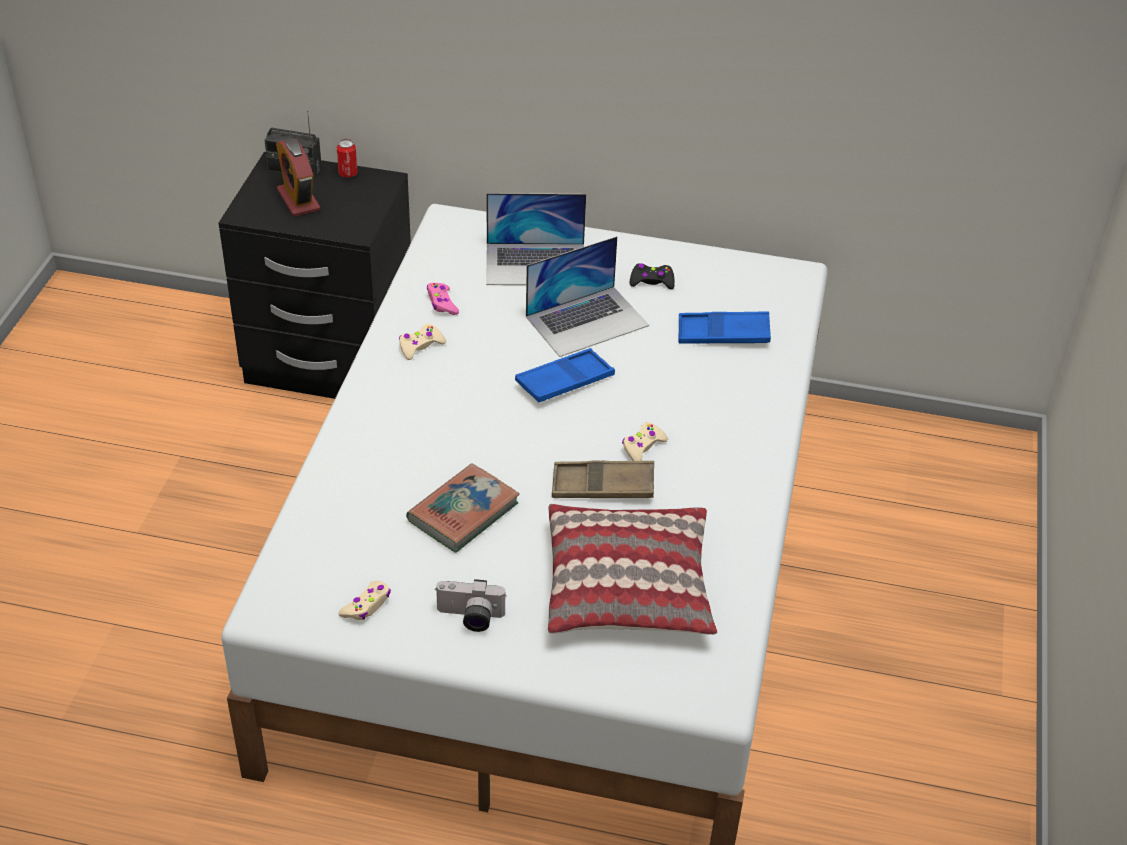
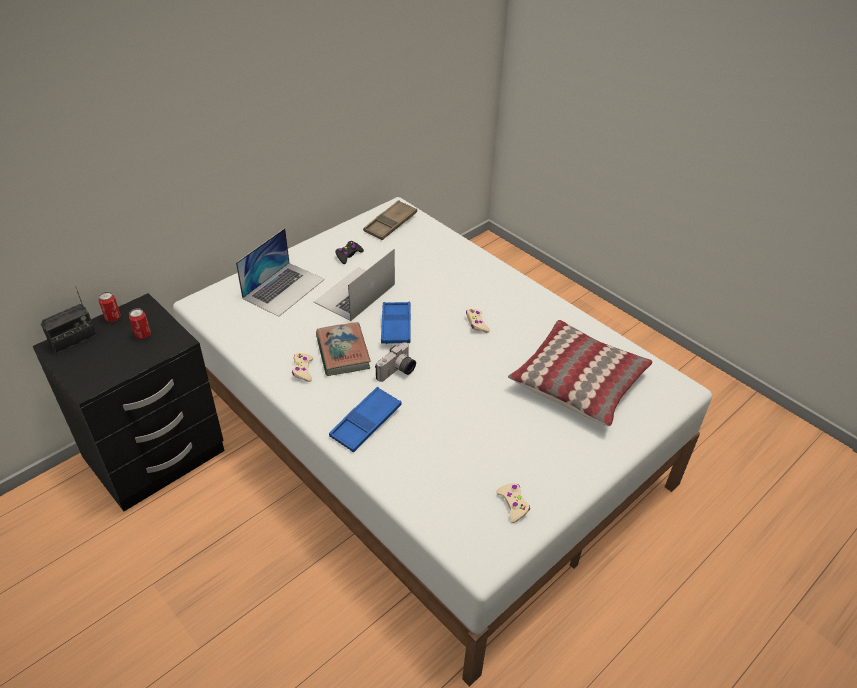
camera: 55 degrees left, 0 degrees up
(298, 200) = (109, 353): alarm clock -> none
(343, 205) = (143, 335): none -> can
(442, 303) = (274, 342): pink game controller -> none
(463, 512) = (467, 421): book -> book (343, 352)
(469, 618) = (557, 460): camera -> camera (397, 372)
(587, 321) = (354, 293): laptop -> laptop turned 150 degrees counterclockwise
(603, 486) = (494, 353): brown tray -> brown tray (390, 224)
(723, 334) = (417, 253): blue tray -> blue tray (366, 423)

